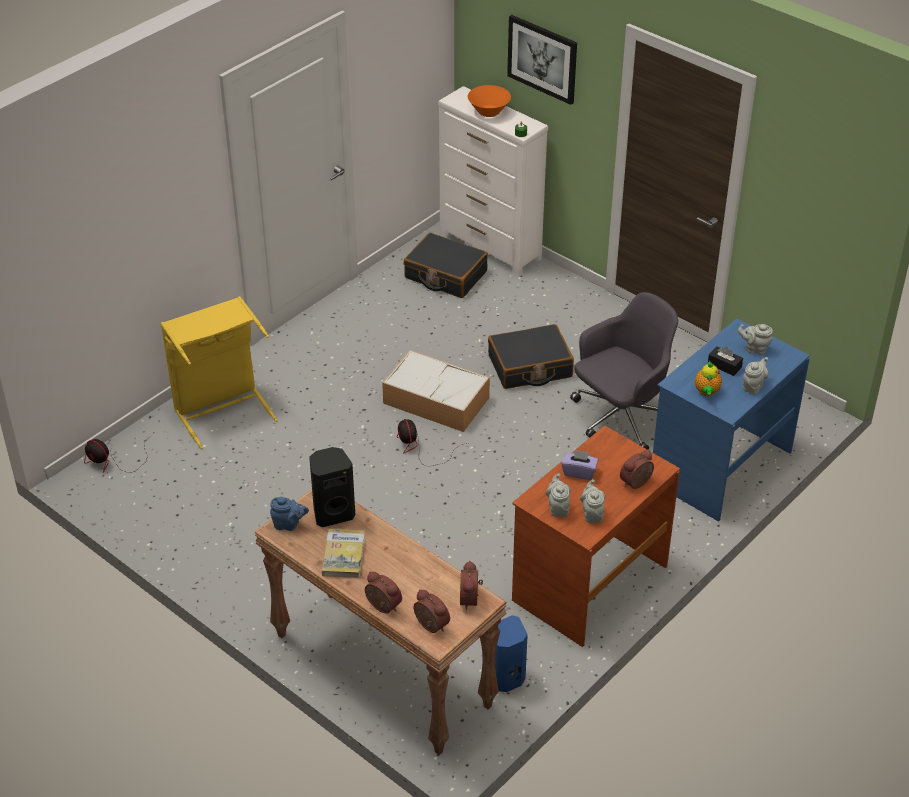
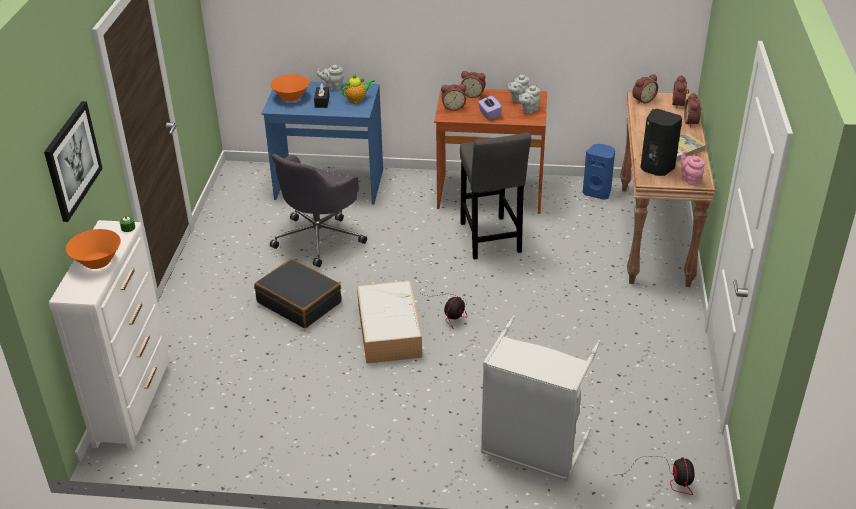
camera: 125 degrees left, 5 degrees down
(221, 409) = (532, 450): yellow laundry basket -> grey laundry basket
(288, 525) = (690, 179): blue teapot -> pink teapot
(445, 275) = (206, 410): black suitcase -> none
(502, 533) = (490, 240): none -> grey stool
(621, 418) = (319, 238): grey office chair -> grey office chair turned 75 degrees counterclockwise
(621, 453) = (453, 107): none -> alarm clock
(754, 349) = (291, 97): grey teapot -> orange bowl

